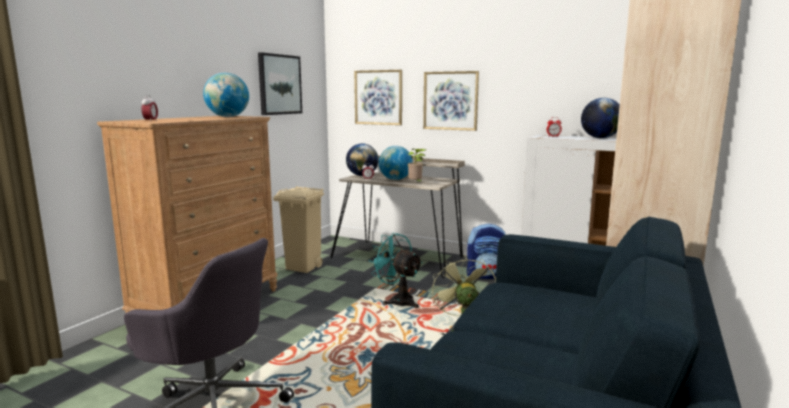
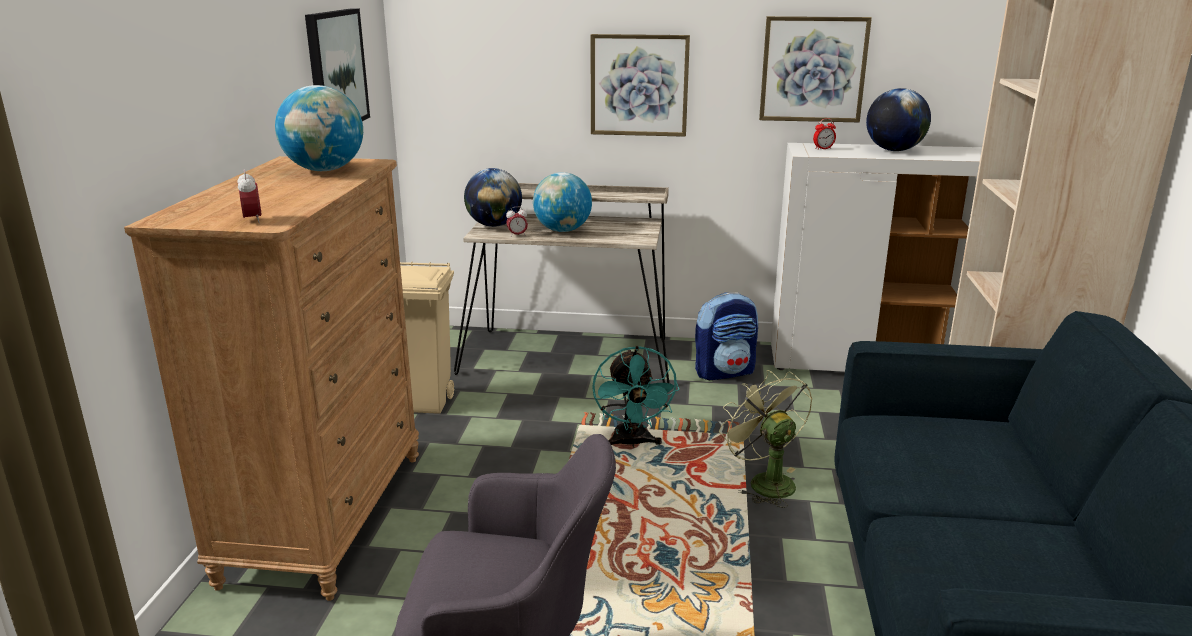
camera: 20 degrees left, 10 degrees up
(378, 97) = (500, 77): picture -> picture (813, 69)
(398, 300) = (632, 443): turquoise fan -> turquoise fan turned 120 degrees counterclockwise
(416, 183) = (608, 238): potted plant -> none

